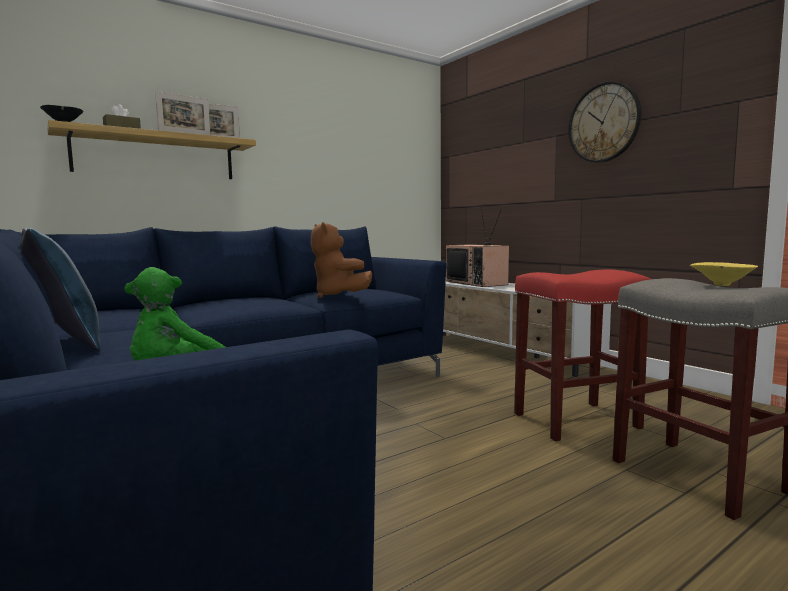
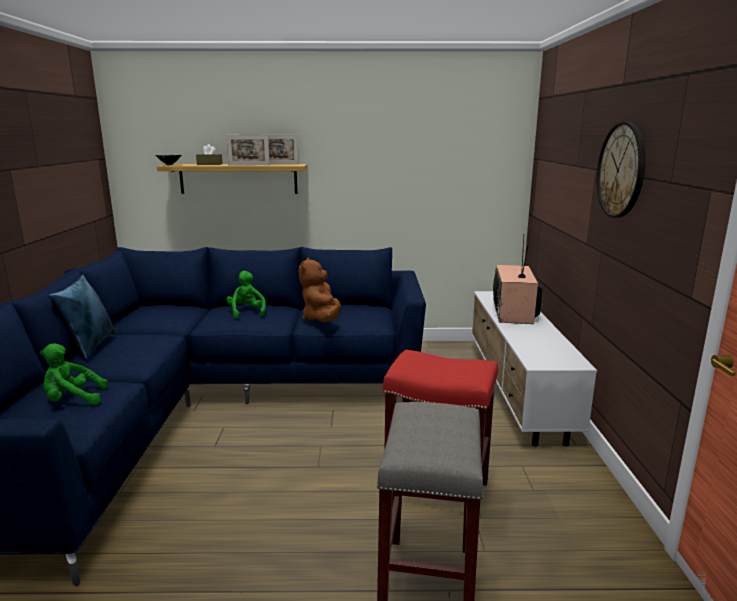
camera: 35 degrees right, 10 degrees up
(237, 302) = (246, 312): none -> green plush toy
(720, 285) = (444, 434): yellow bowl -> none

